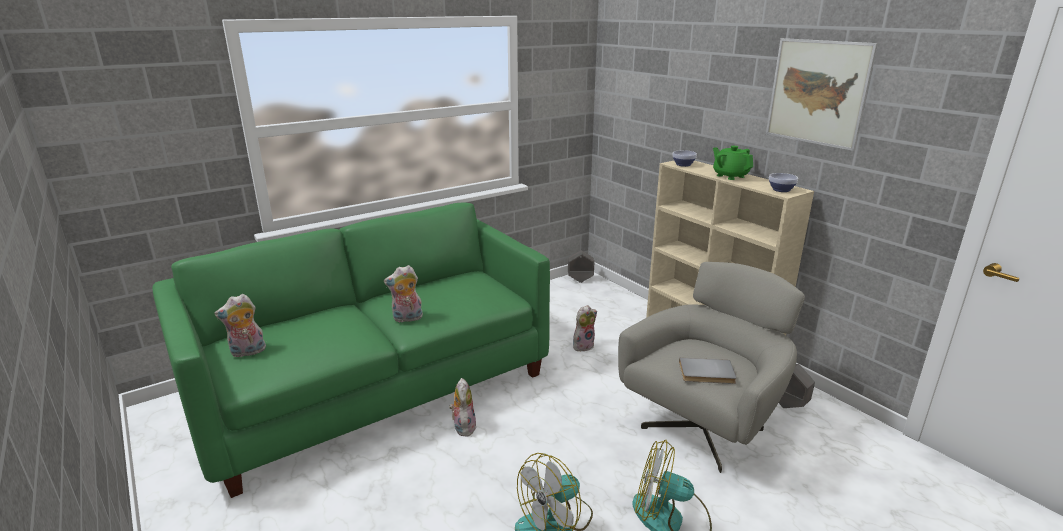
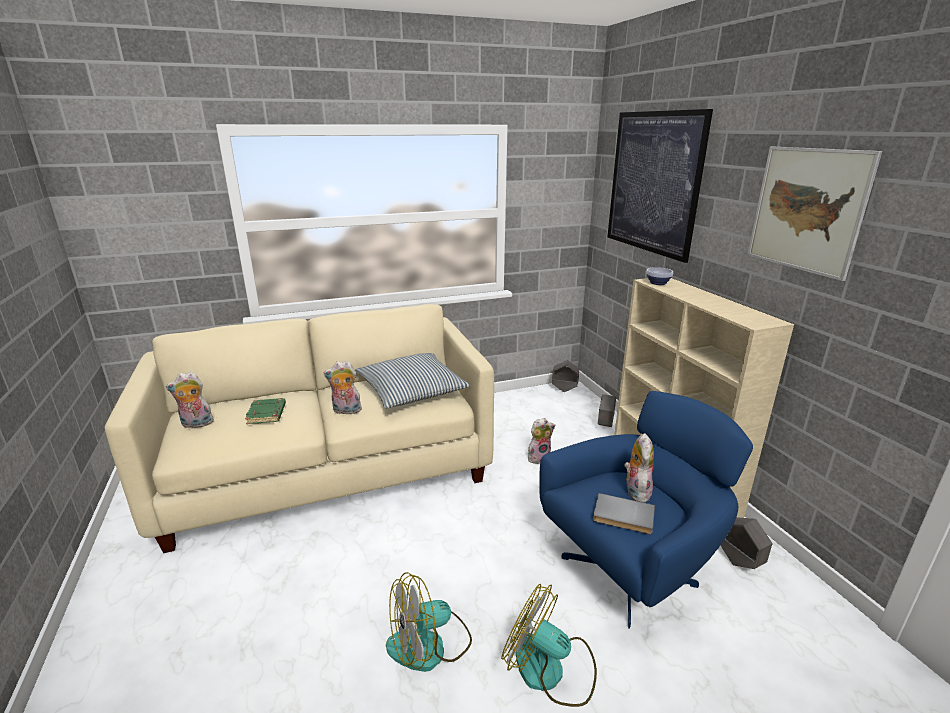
camera: 15 degrees right, 0 degrees up
(326, 331) = (267, 414): none -> green book
(376, 388) = (330, 470): green sofa -> beige sofa
(463, 291) = (412, 390): none -> pillow
(463, 427) = (387, 523): plush toy -> plush toy (635, 491)
(632, 308) = (605, 425): none -> grey planter
(664, 71) = (653, 183): none -> picture
(704, 427) = (631, 570): grey armchair -> blue armchair
(730, 176) = (702, 299): green teapot -> none
(781, 190) = (753, 319): bowl -> none

